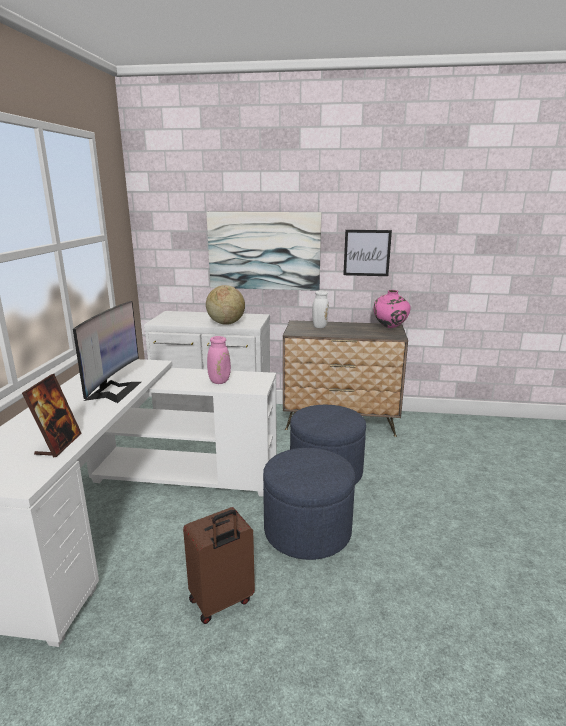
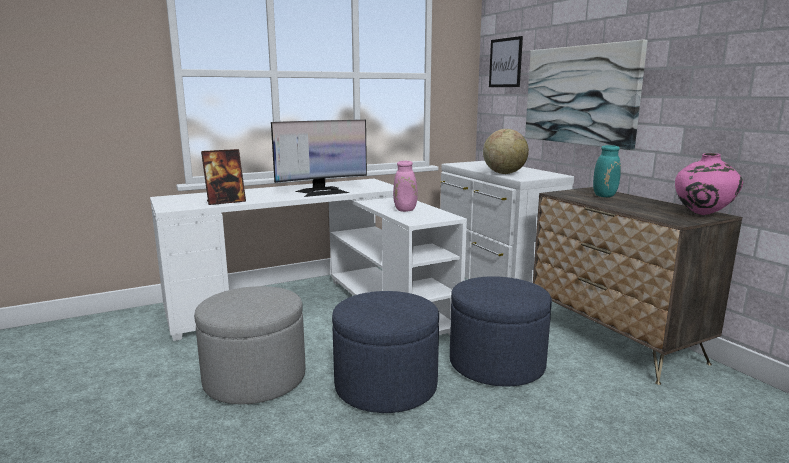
camera: 55 degrees right, 5 degrees down
(221, 601) = (255, 378): brown suitcase -> grey ottoman
(319, 327) = (604, 196): white vase -> turquoise vase
(367, 253) = (703, 97): picture -> picture (505, 62)

